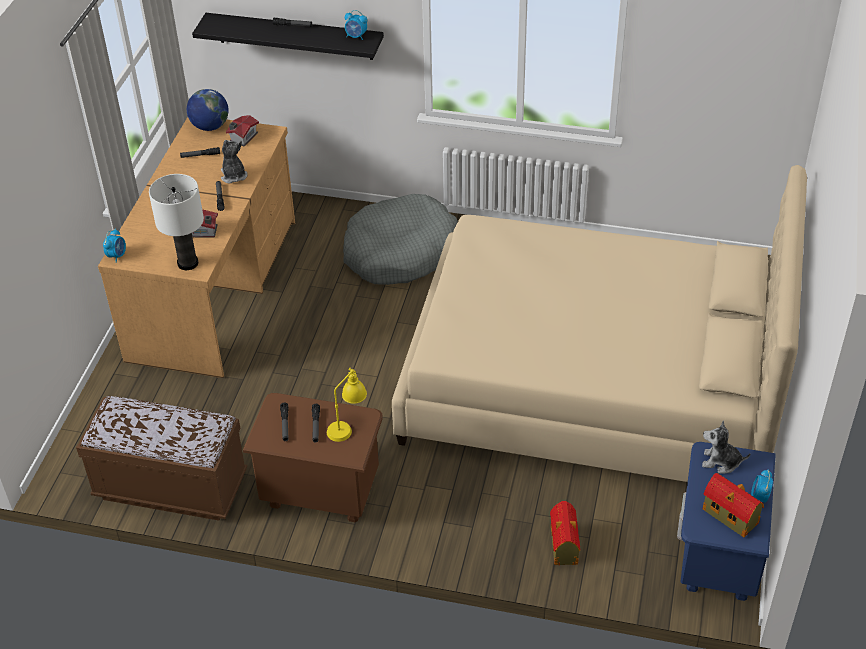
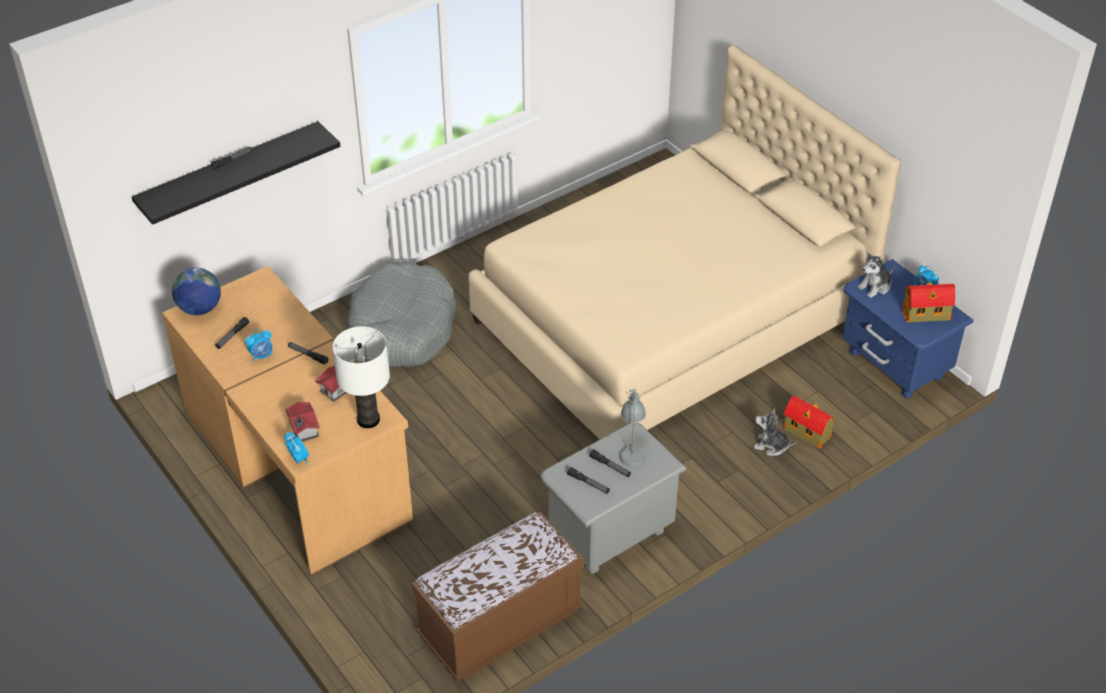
camera: 50 degrees left, 0 degrees up
(234, 176) = (290, 331): plush toy -> plush toy (771, 446)
(242, 137) = (245, 298): toy house -> toy house (303, 430)
(321, 489) = (608, 532): brown nightstand -> grey nightstand
(347, 426) = (631, 449): yellow table lamp -> grey table lamp
(356, 36) = (303, 137): alarm clock -> alarm clock (261, 355)

